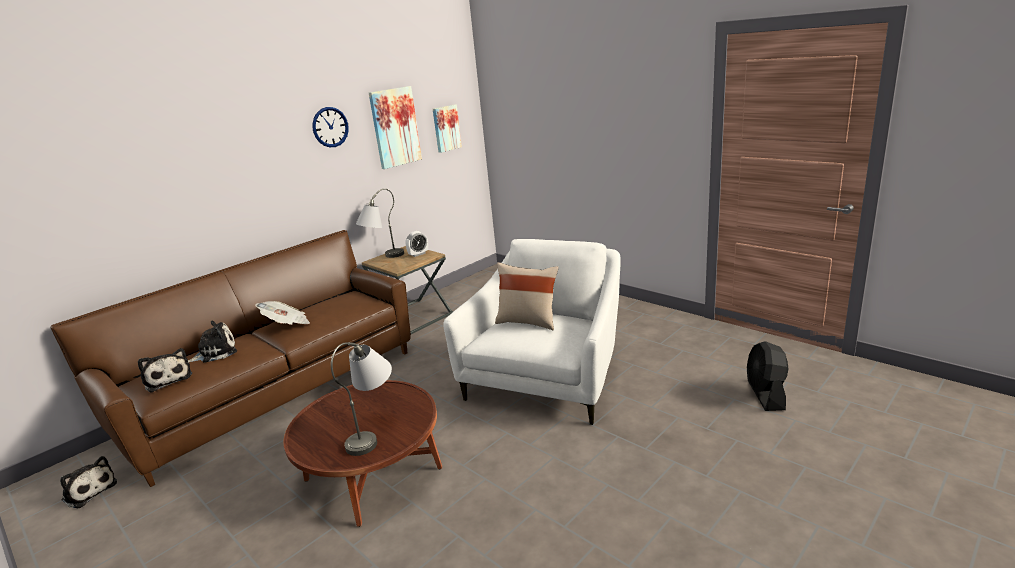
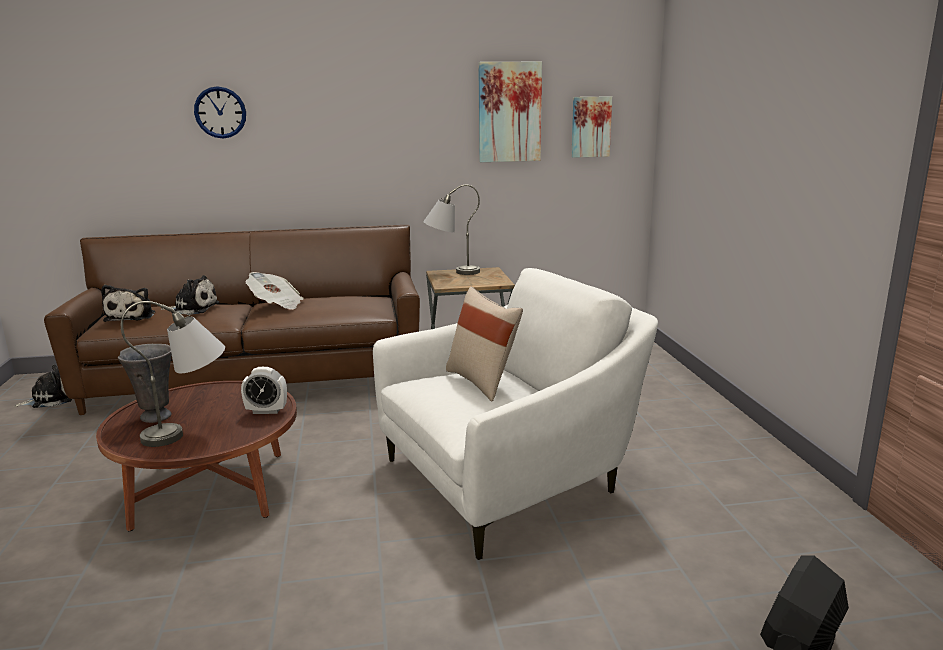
camera: 35 degrees right, 5 degrees down
(89, 491) = (50, 399): plush toy -> plush toy turned 90 degrees counterclockwise
(325, 436) = (155, 416): none -> grey vase
(330, 127) = (417, 97): wall clock -> wall clock (220, 112)
(418, 254) = (489, 278): alarm clock -> alarm clock (266, 411)

